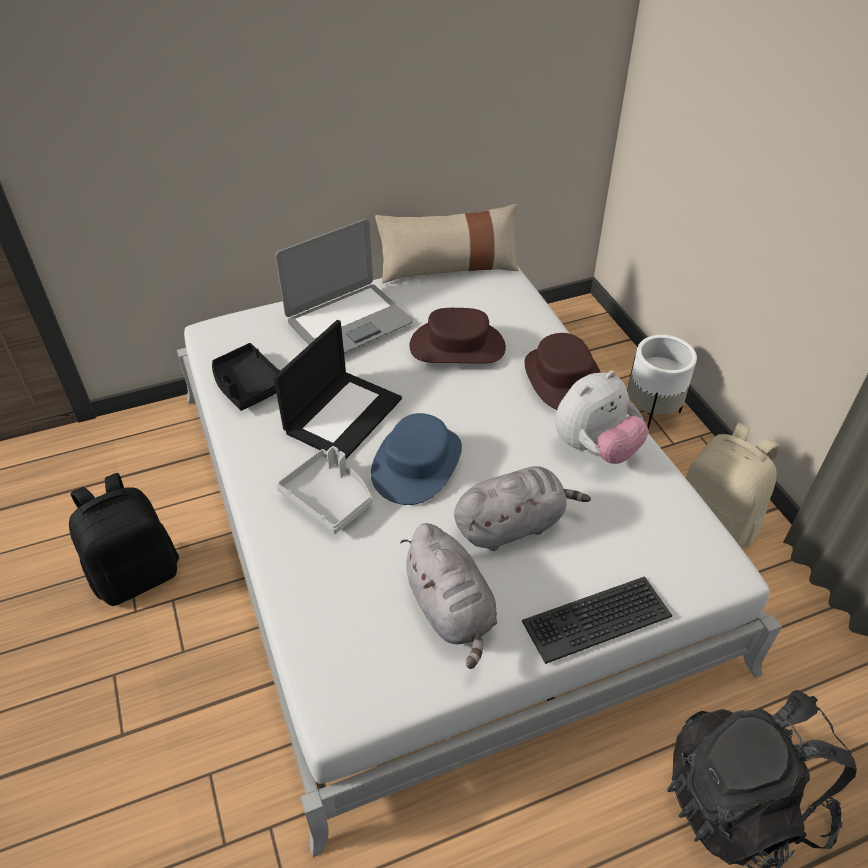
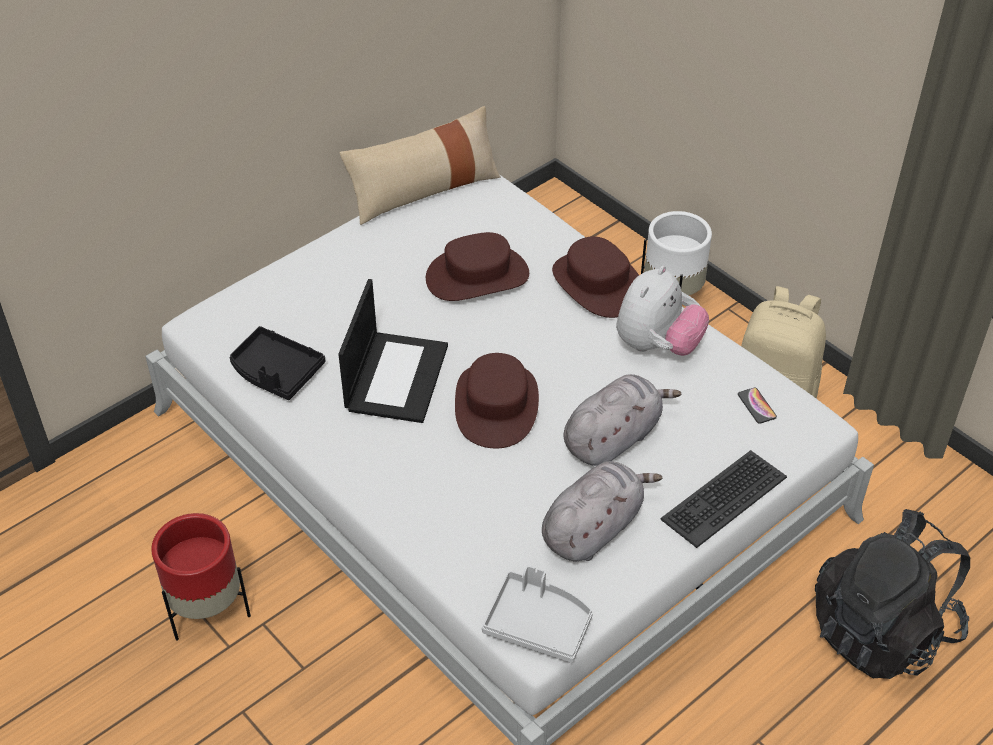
camera: 20 degrees left, 0 degrees up
(137, 574) = (208, 610): black backpack -> red planter
(329, 498) = (427, 462): grey tray -> grey tray (538, 624)
(349, 322) = (348, 277): laptop -> none
(417, 463) = (496, 405): blue hat -> brown hat
(451, 610) = (593, 528): grey plush toy -> grey plush toy turned 90 degrees counterclockwise
(670, 533) = (756, 406): none -> phone

